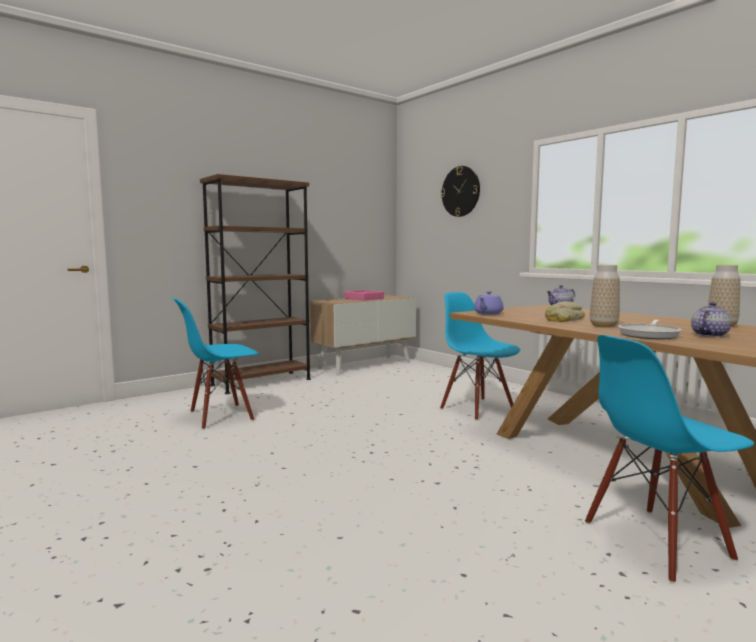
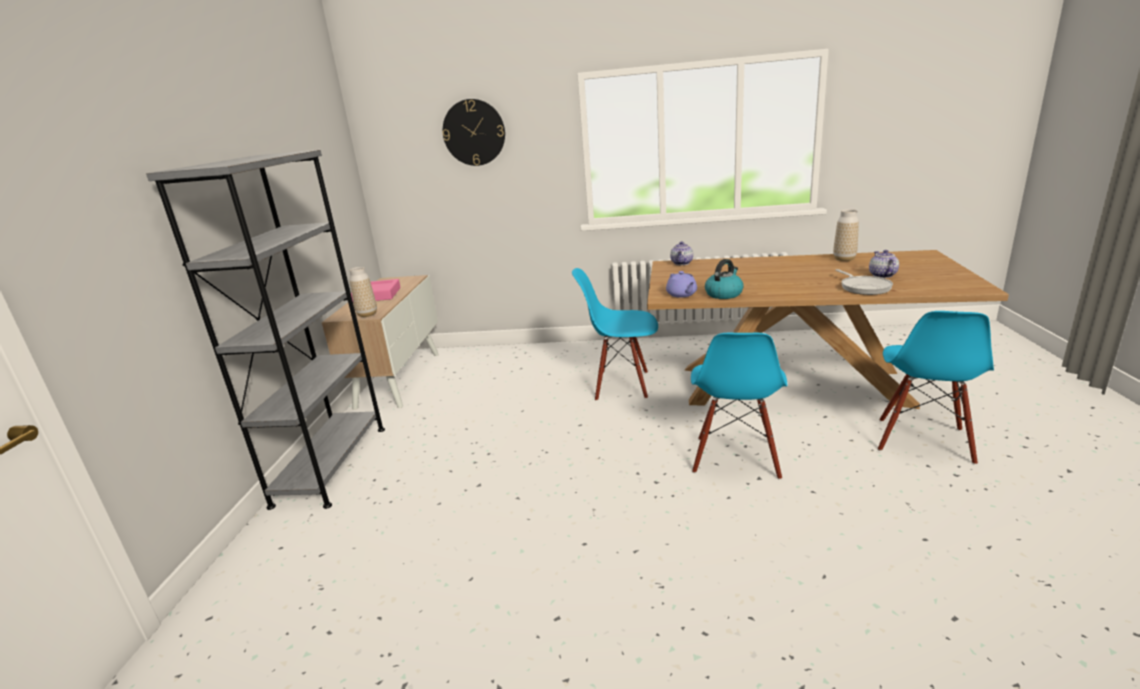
camera: 45 degrees left, 15 degrees up
(220, 416) = (410, 541): blue chair -> blue chair (735, 458)
(261, 382) = (331, 465): brown bookcase -> grey bookcase
(516, 318) = (724, 294): none -> kettle
(563, 319) = (754, 284): bread -> none
(603, 326) = (806, 285): vase -> vase (367, 314)

